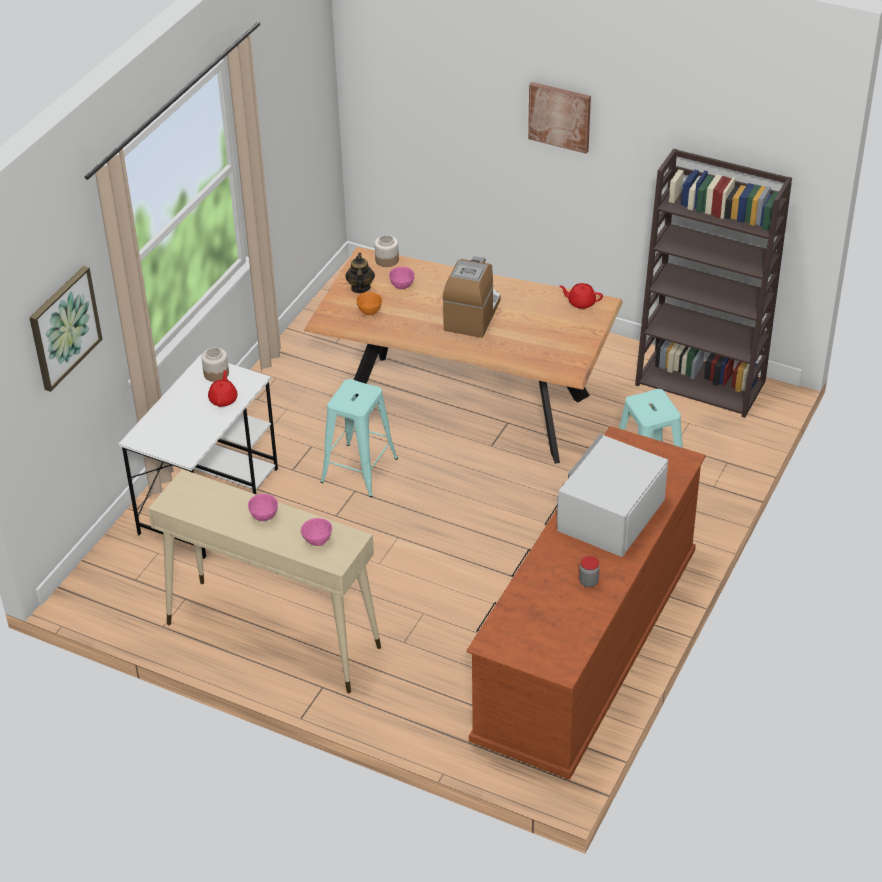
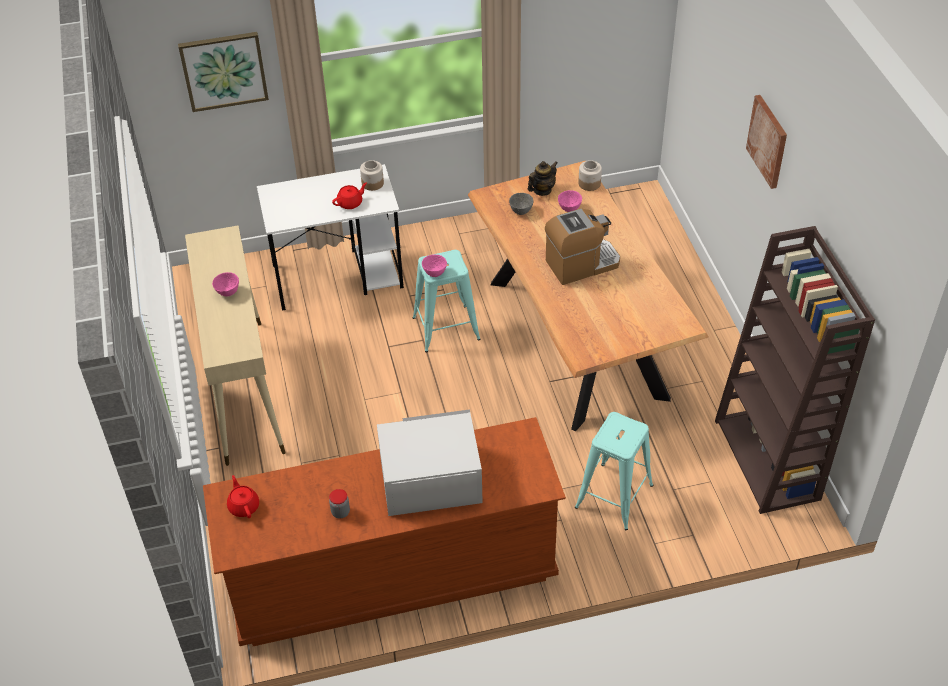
camera: 50 degrees right, 5 degrees up
(318, 542) = (228, 334): pink bowl -> pink bowl (434, 273)
(369, 312) = (520, 211): orange bowl -> grey bowl
(581, 302) = (671, 313): red teapot -> red teapot (244, 506)

